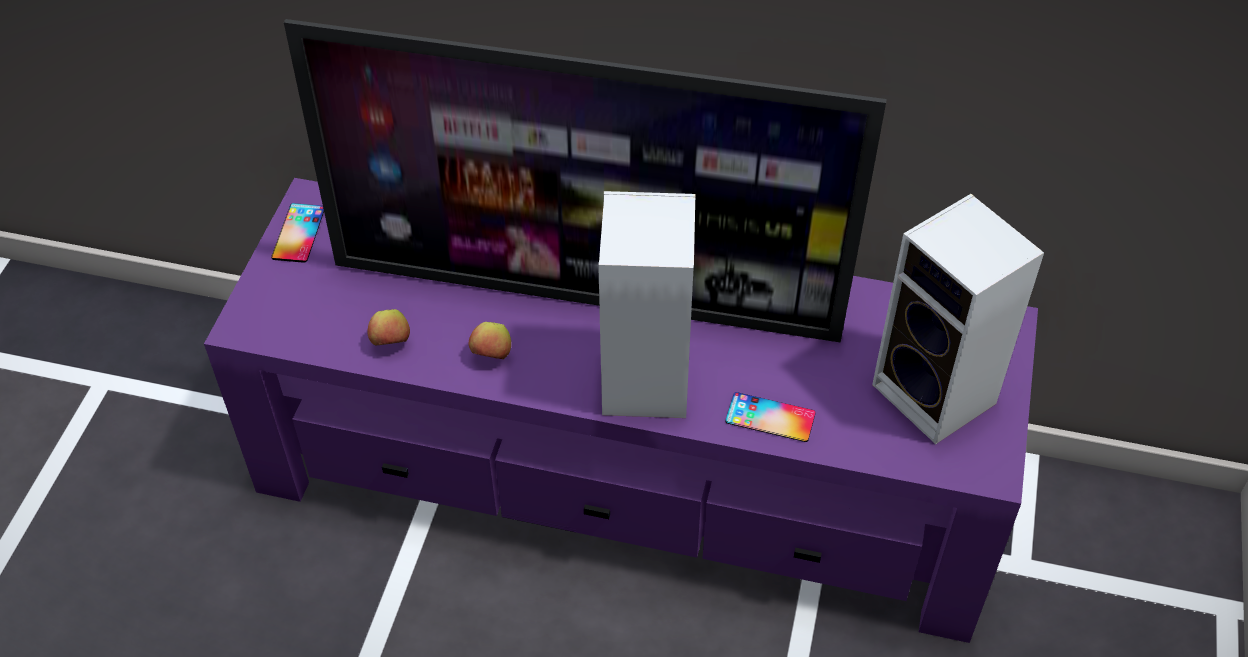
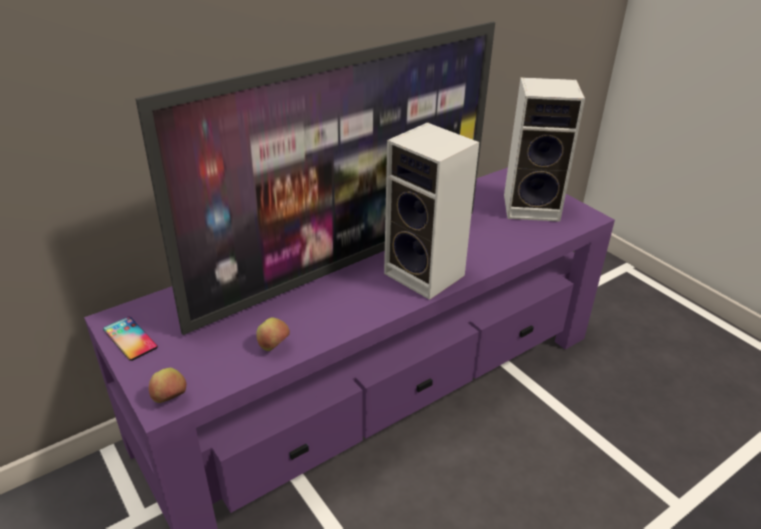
camera: 50 degrees left, 15 degrees down
(492, 355) = (338, 314): apple -> apple (170, 399)
(770, 417) = (494, 252): phone -> none

